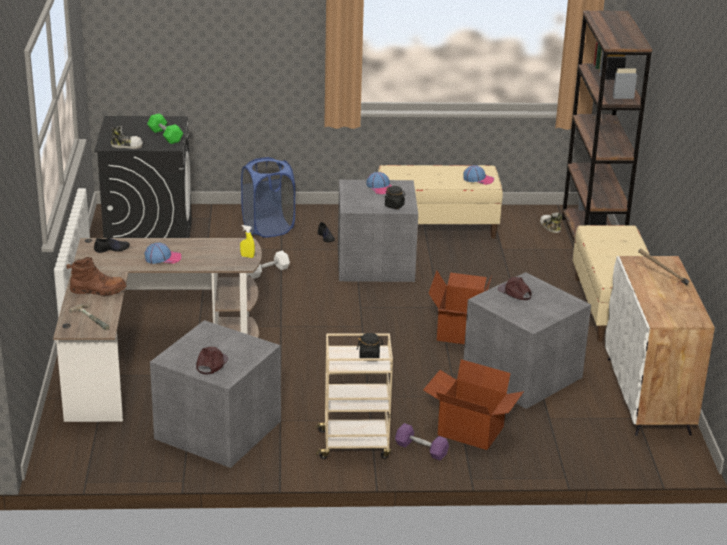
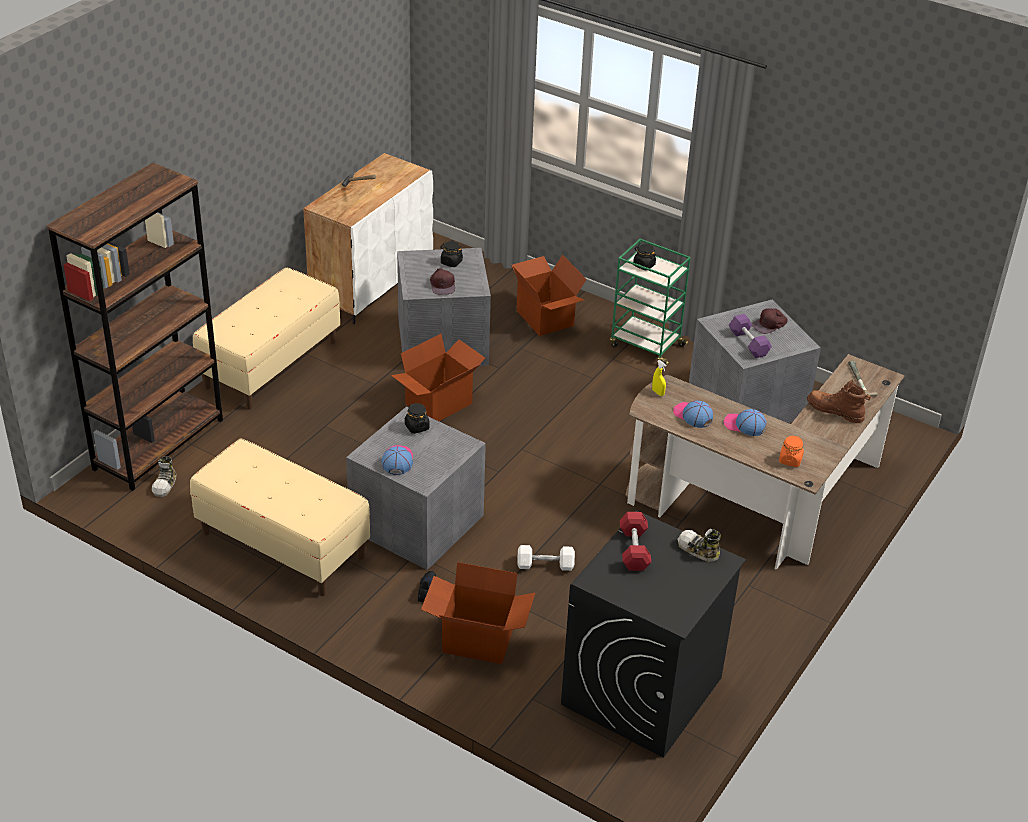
camera: 145 degrees left, 10 degrees up
(112, 249) = (790, 460): black shoe -> orange jar
(165, 136) = (634, 549): green dumbbell -> red dumbbell
(268, 228) = (477, 641): blue laundry basket -> cardboard box
(355, 444) = (645, 345): beige cart -> green cart
(421, 449) = (599, 321): purple dumbbell -> purple dumbbell (748, 343)
(478, 179) = (243, 463): cap -> cap (692, 416)
(536, 312) = (451, 262): none -> black jar

